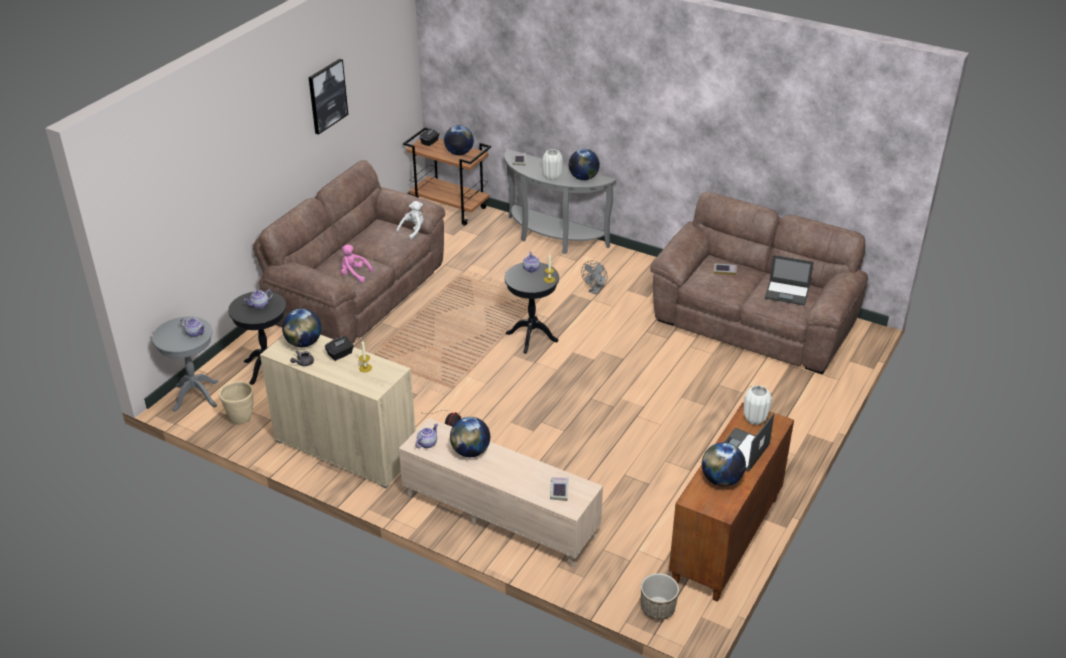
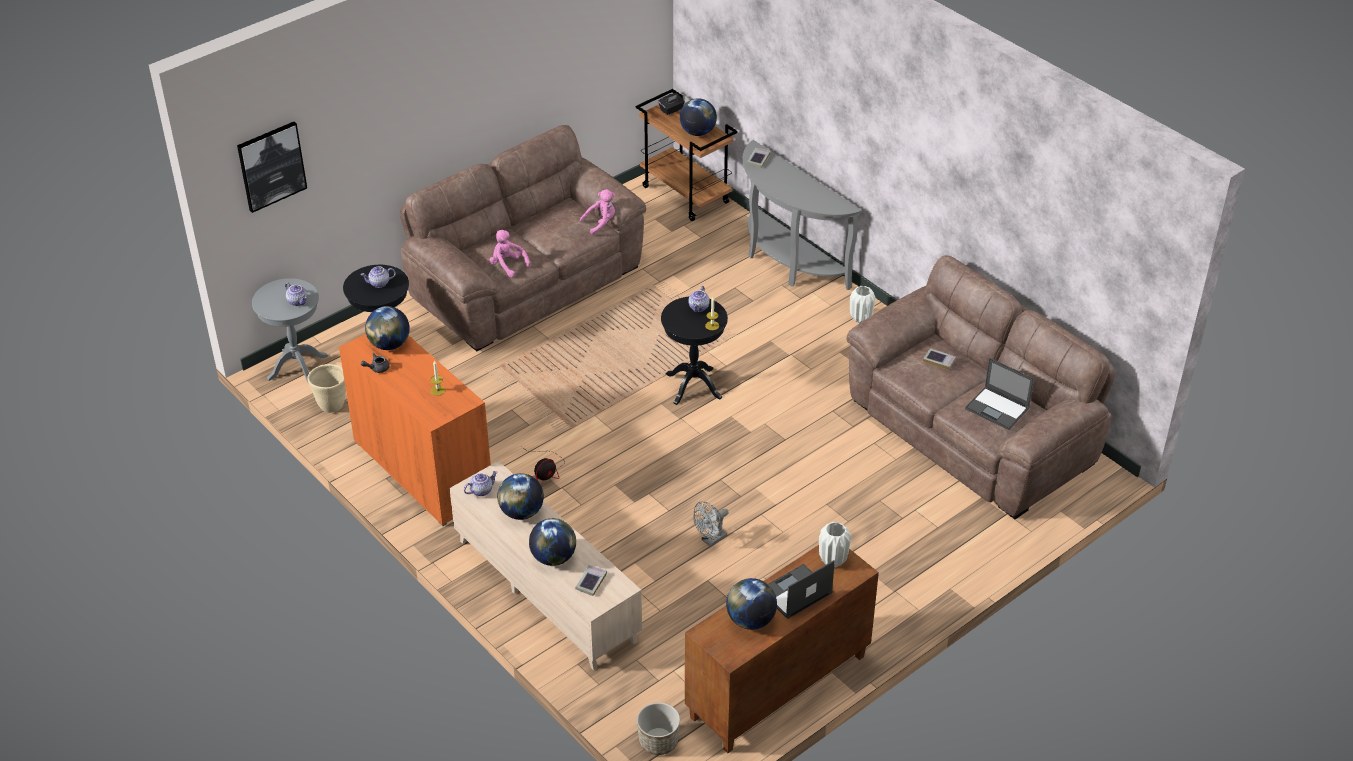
camera: 20 degrees right, 5 degrees up
(327, 96) = (524, 46): picture -> picture (271, 166)
(340, 354) = (420, 367): black tissue box -> none
(345, 448) = (423, 469): beige cabinet -> orange cabinet
(413, 230) = (601, 223): white plush toy -> pink plush toy
(552, 177) = (785, 191): white vase -> white vase (861, 318)
(583, 178) = (822, 200): globe -> globe (553, 558)
(595, 291) = (800, 344): grey fan -> grey fan (711, 540)

